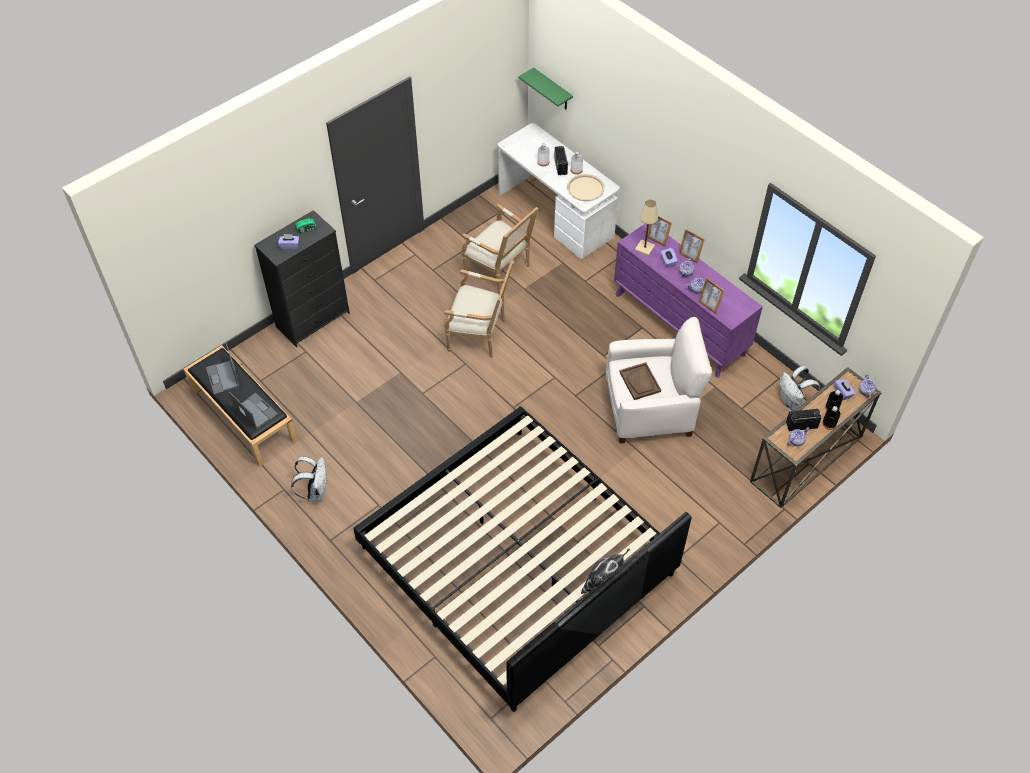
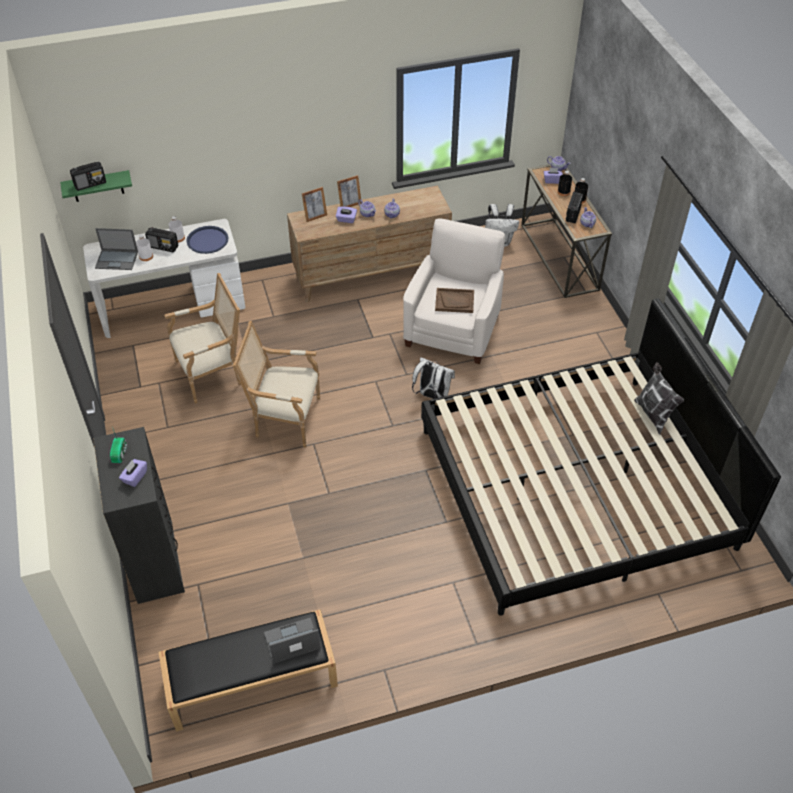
camera: 65 degrees left, 5 degrees down
(223, 377) = (217, 661): laptop -> laptop (117, 260)
(315, 492) = (405, 637): white backpack -> white backpack (432, 395)
(480, 335) = (284, 418): armchair -> armchair turned 120 degrees counterclockwise
(542, 83) = (90, 184): none -> radio
(585, 188) = (207, 240): beige tray -> blue tray
(644, 248) = (319, 228): beige table lamp -> none
(680, 324) = (371, 274): purple dresser -> brown dresser
(709, 306) = (415, 214): picture frame -> none

